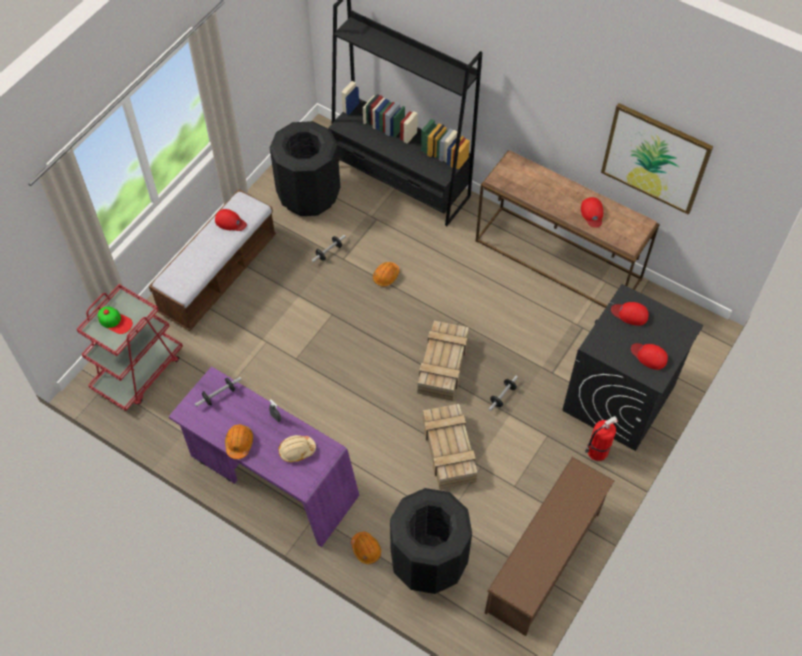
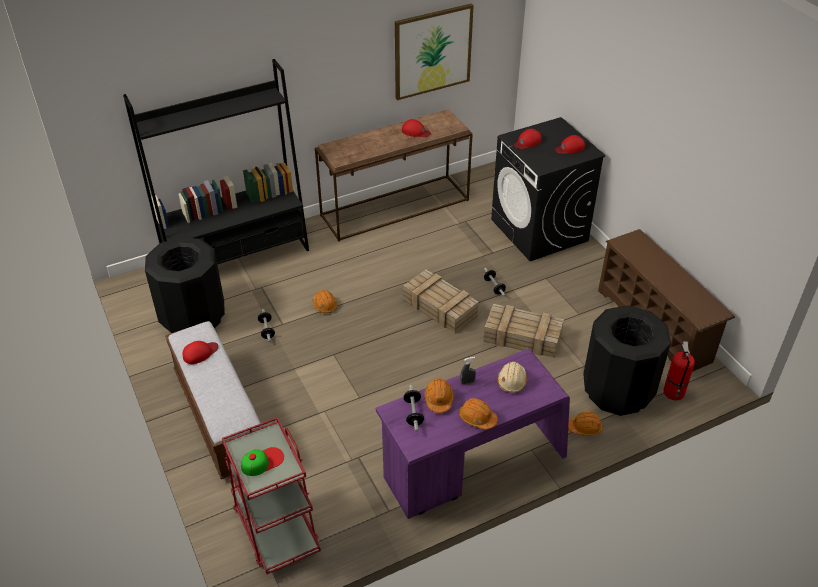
camera: 60 degrees left, 15 degrees down
(244, 406) = (439, 399): none -> orange hard hat
(596, 451) = (576, 259): fire extinguisher -> fire extinguisher (674, 393)

